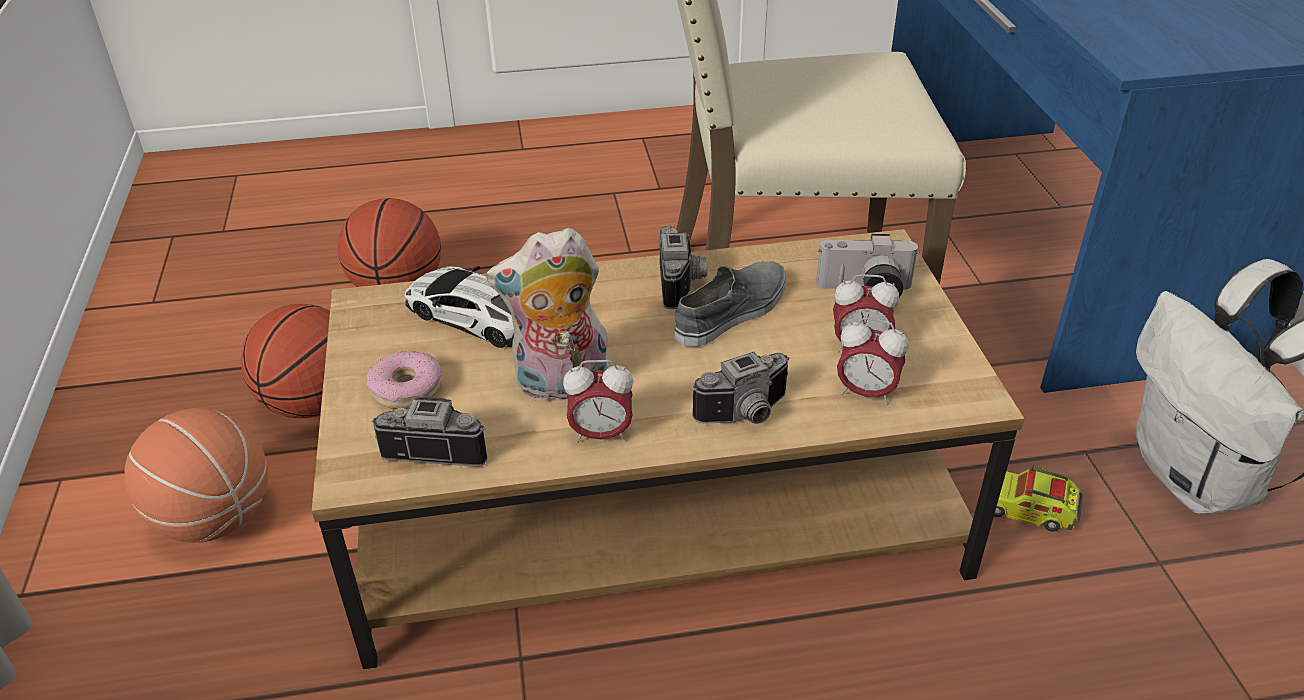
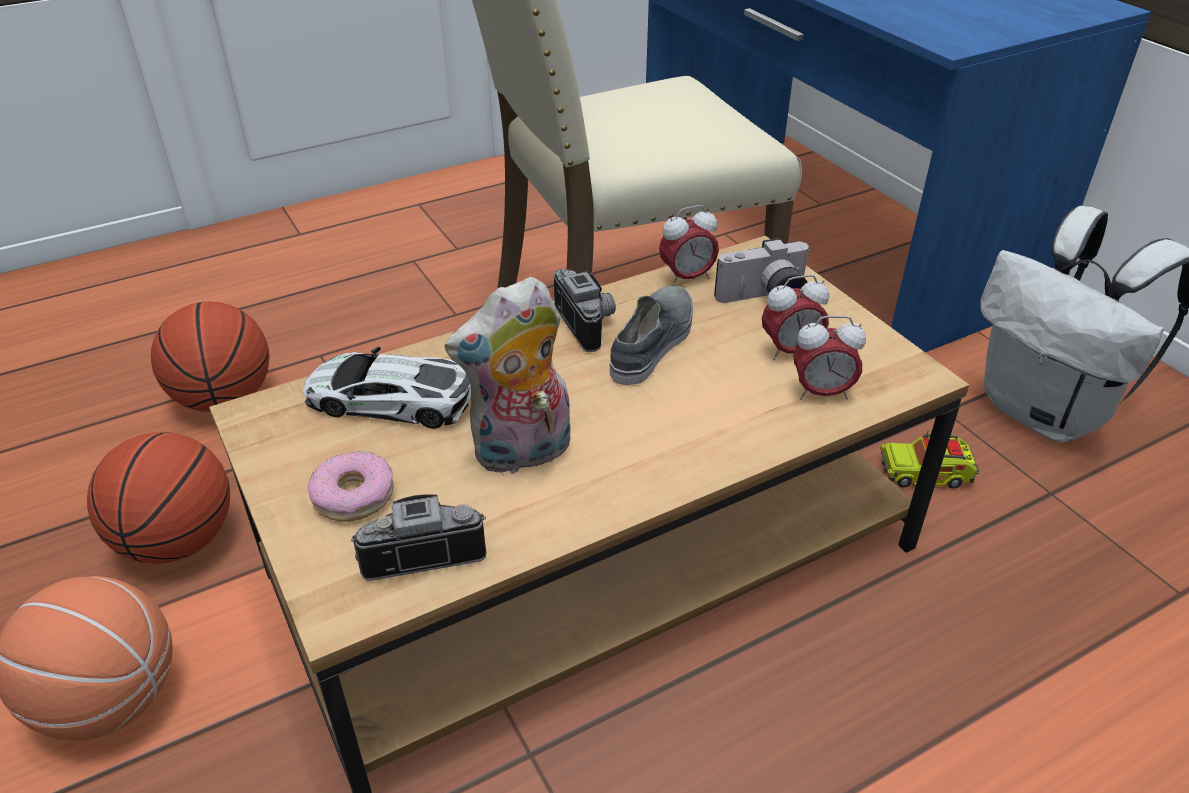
camera: 20 degrees left, 0 degrees up
(601, 434) = (591, 494): alarm clock -> alarm clock (686, 278)
(747, 415) = (724, 439): camera -> none

